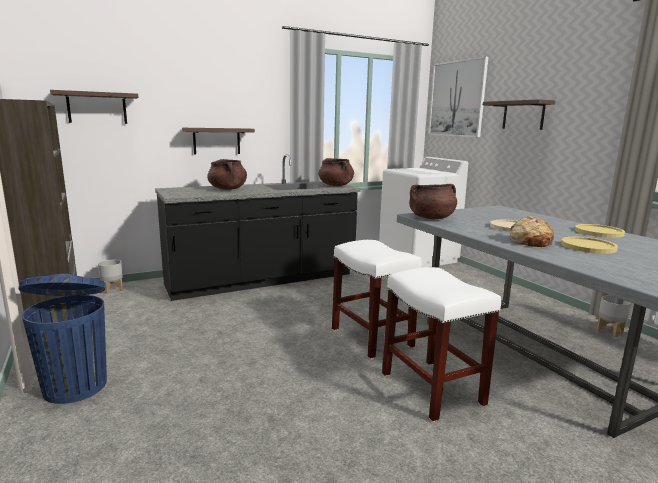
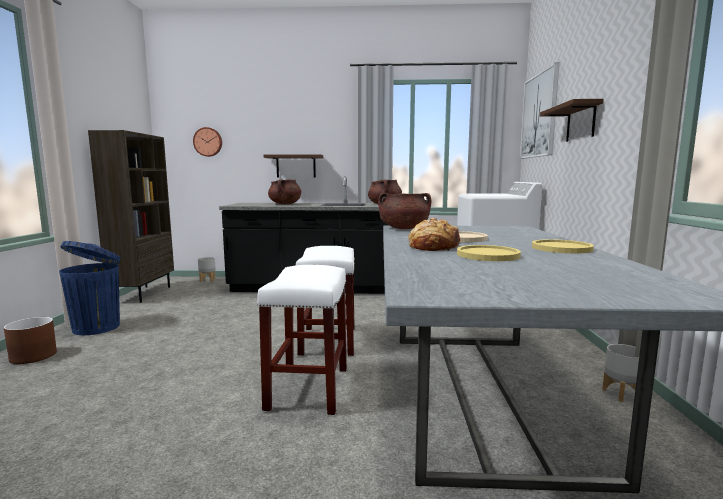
camera: 30 degrees right, 5 degrees down
(57, 450) = (34, 356): none -> brown planter
(97, 108) = (208, 142): shelf -> wall clock

